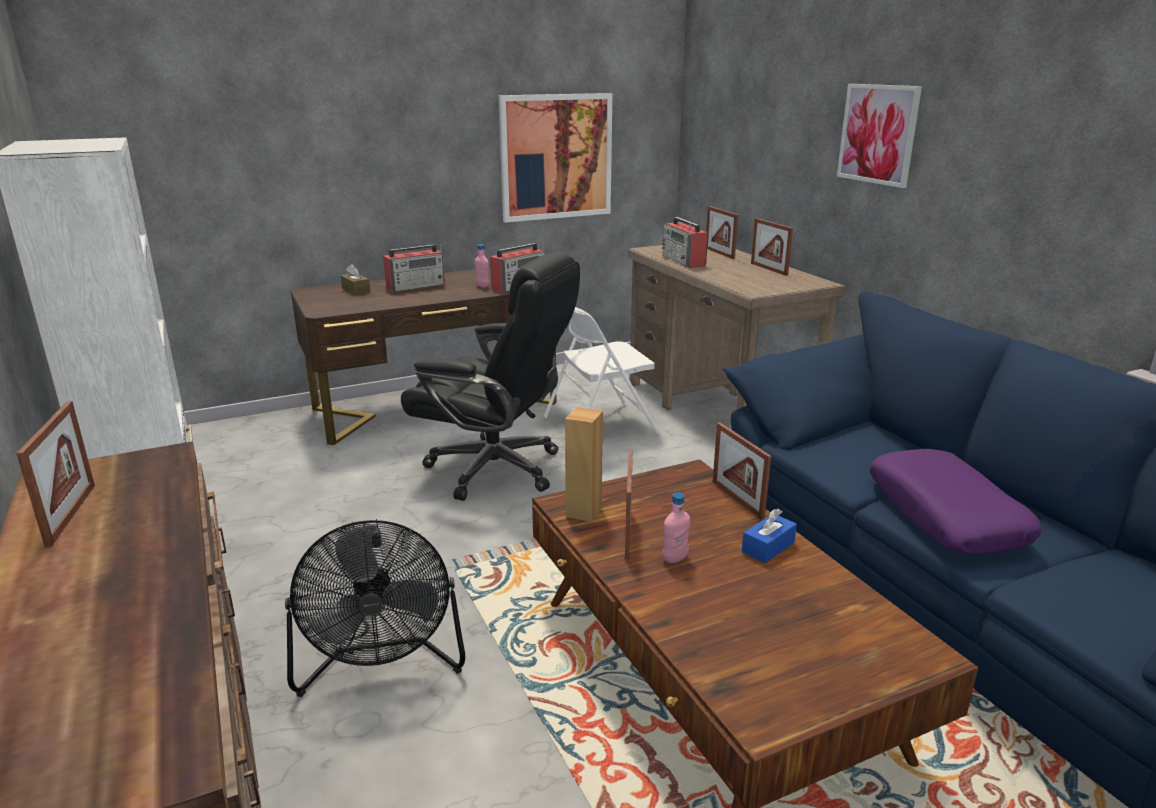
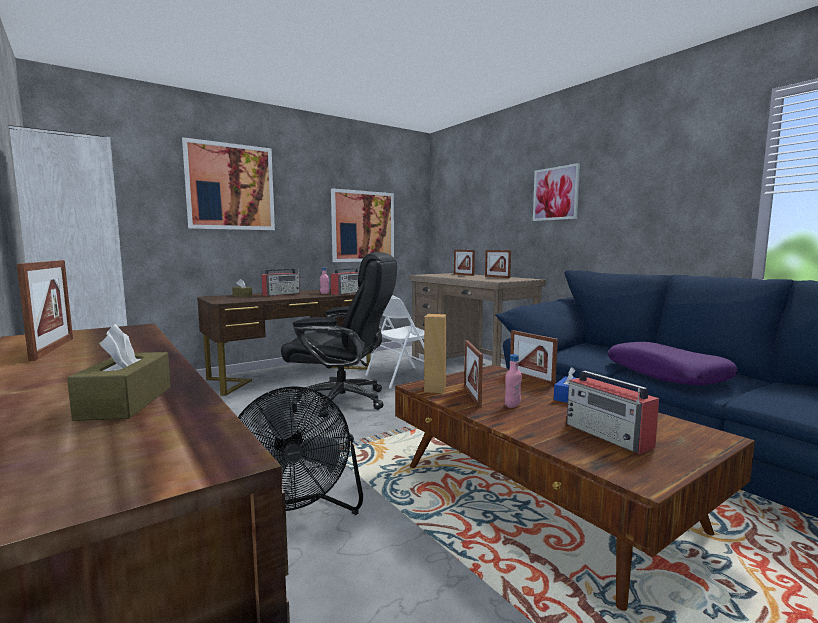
camera: 10 degrees left, 15 degrees down
(123, 657) = (126, 402): none -> brown tissue box
(330, 109) = (230, 187): none -> picture
(684, 261) = (446, 276): radio -> radio (609, 435)

